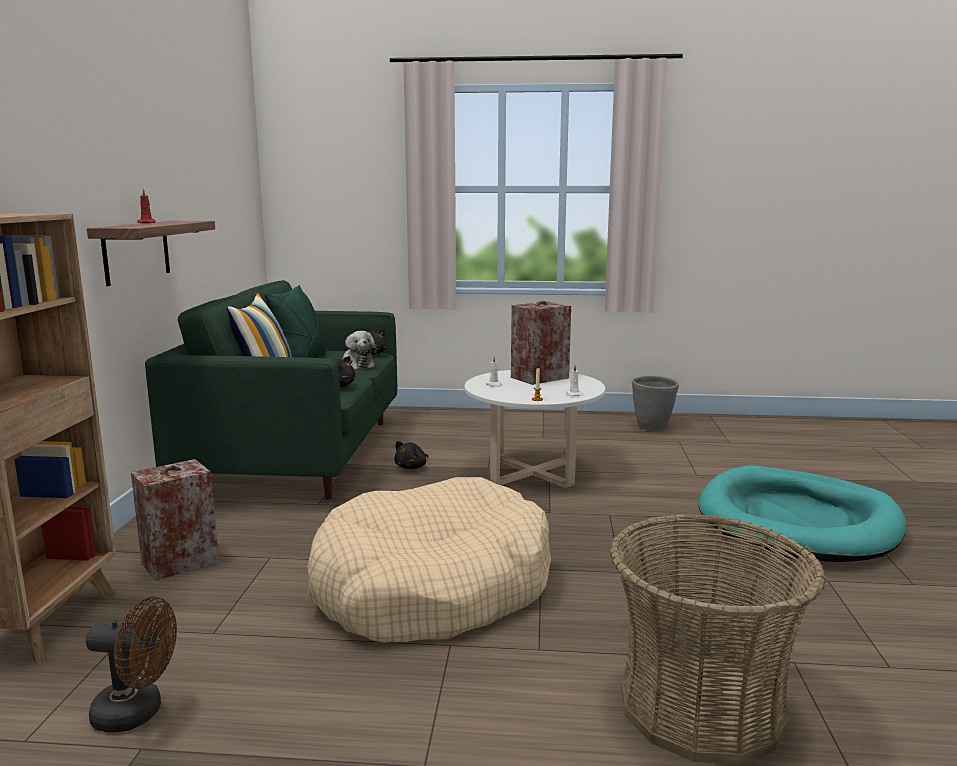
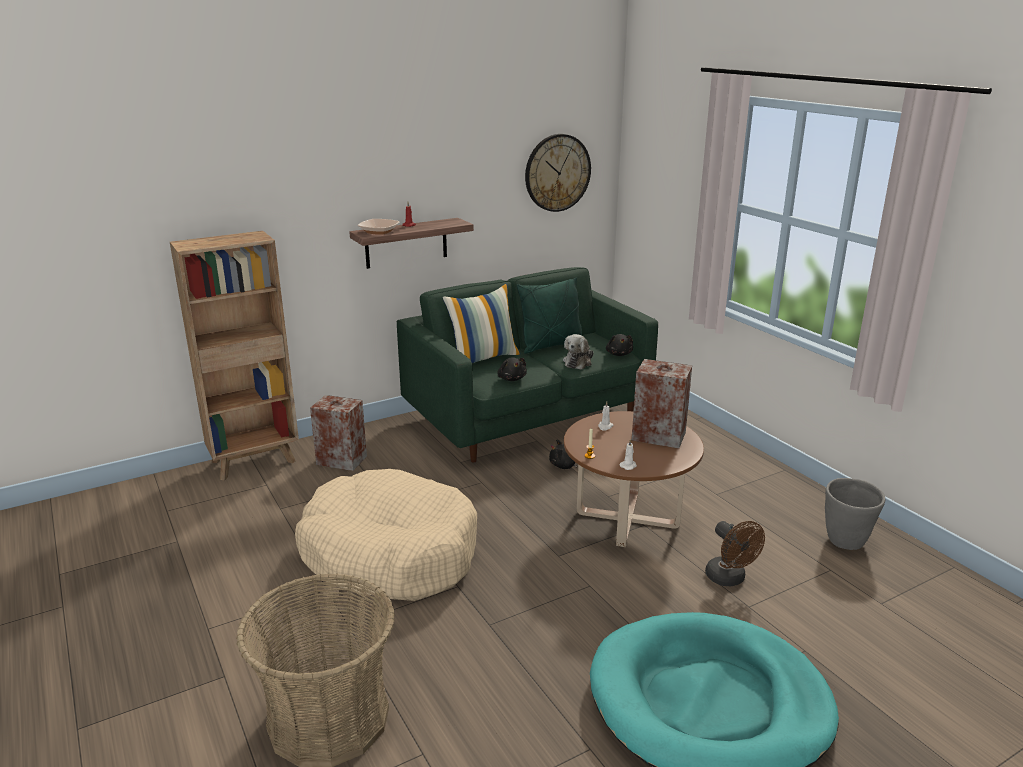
camera: 55 degrees right, 10 degrees up
(133, 225) = (379, 231): none -> bowl
(137, 713) = (201, 526): brown fan -> brown fan (729, 579)
(230, 177) = (557, 173): none -> wall clock
(532, 472) = (627, 519): white coffee table -> brown coffee table

